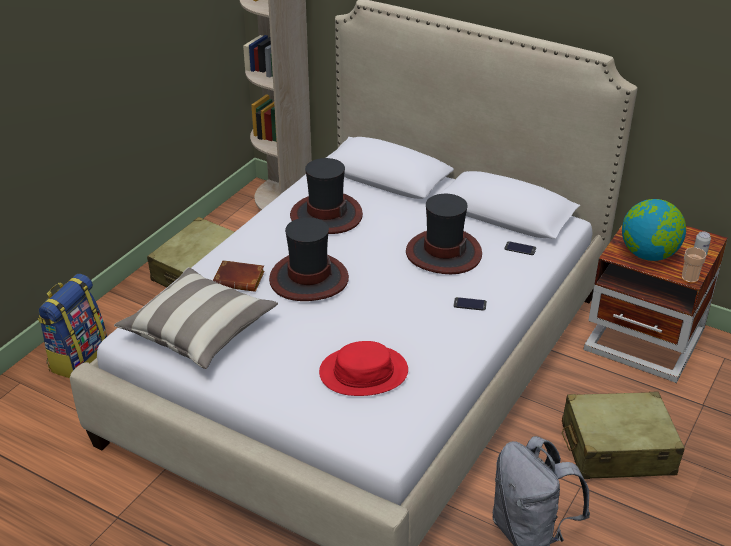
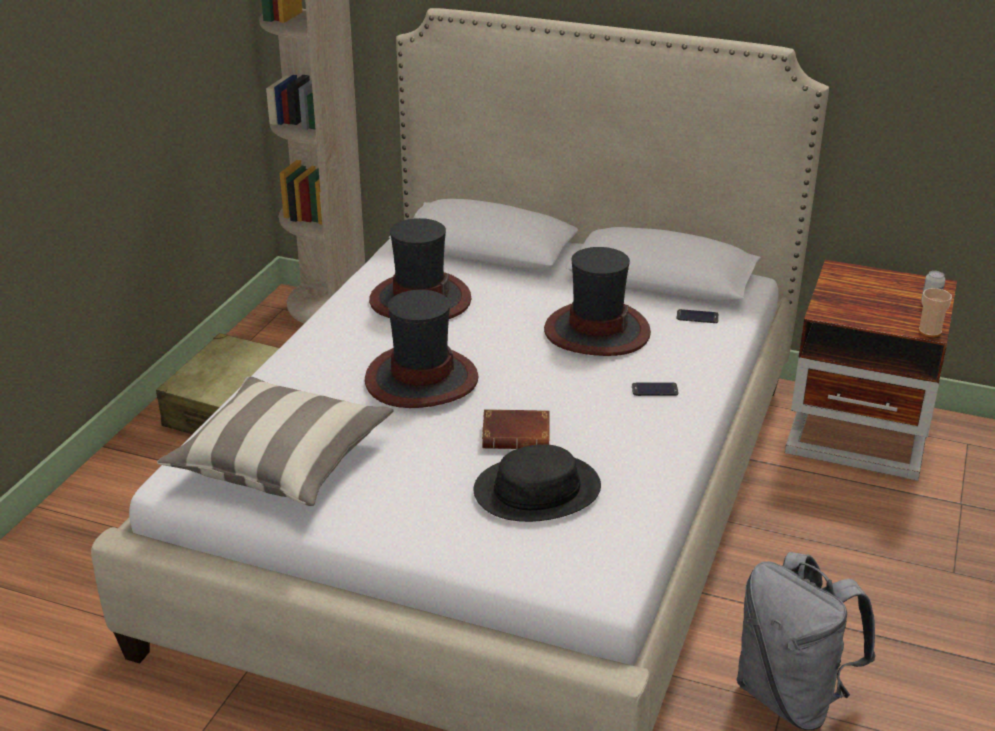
camera: 10 degrees left, 5 degrees down
(78, 357) = (75, 539): backpack -> none
(241, 279) = (324, 389): brown book -> brown book (518, 435)
(363, 372) = (537, 490): red hat -> black hat
(616, 449) = (869, 572): beige suitcase -> none
(648, 255) = (866, 309): globe -> none

